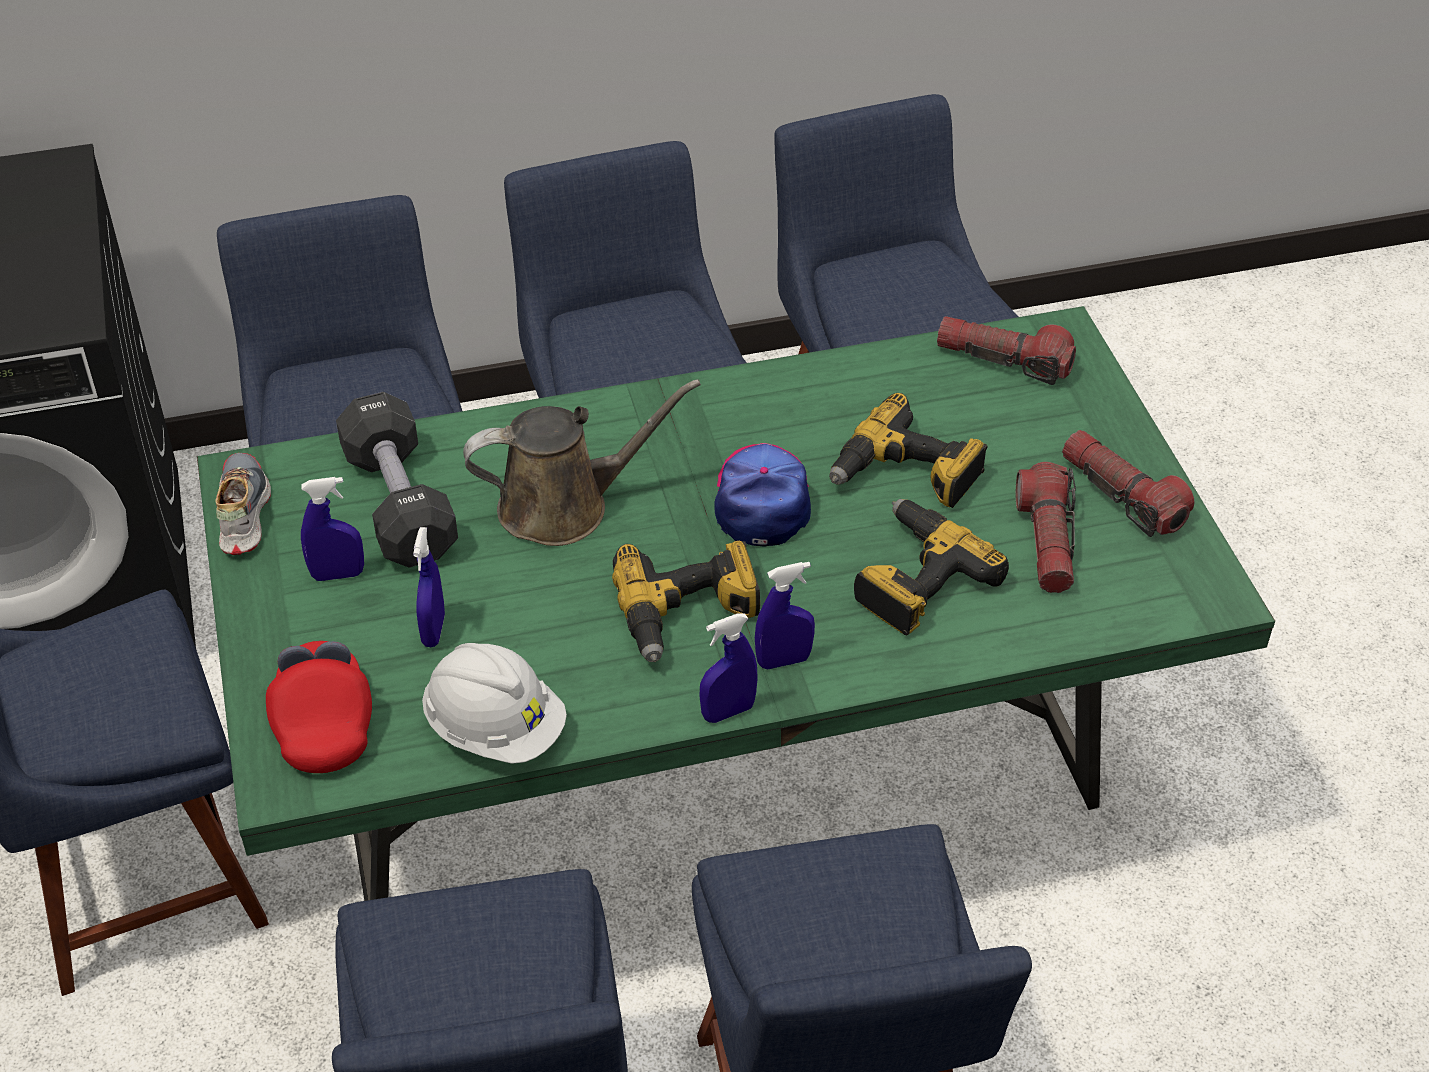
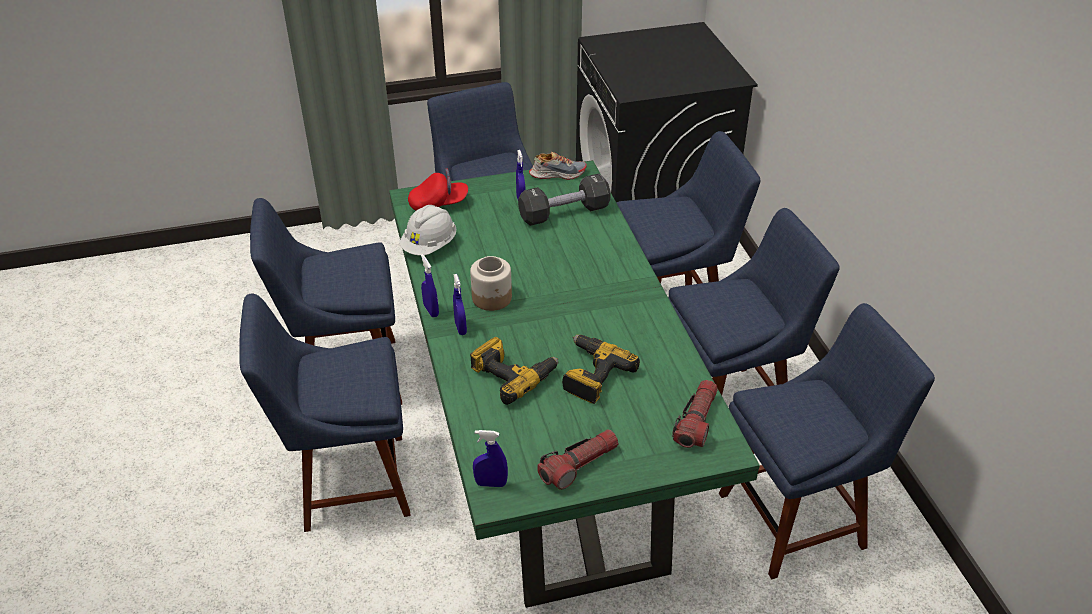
camera: 90 degrees right, 5 degrees down
(433, 630) = (487, 227): blue spray bottle -> blue spray bottle (491, 483)
(564, 506) = (564, 259): brown watering can -> none
(688, 614) = (492, 298): power drill -> jar
(762, 499) = (571, 322): cap -> none
(1047, 541) = (541, 429): flashlight -> none

